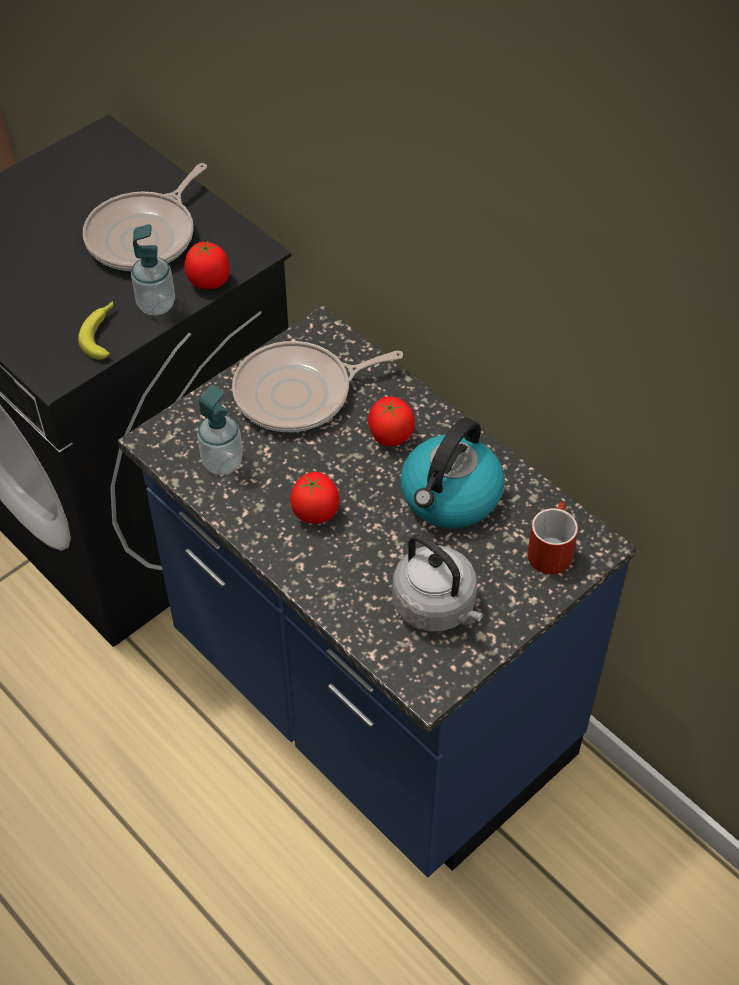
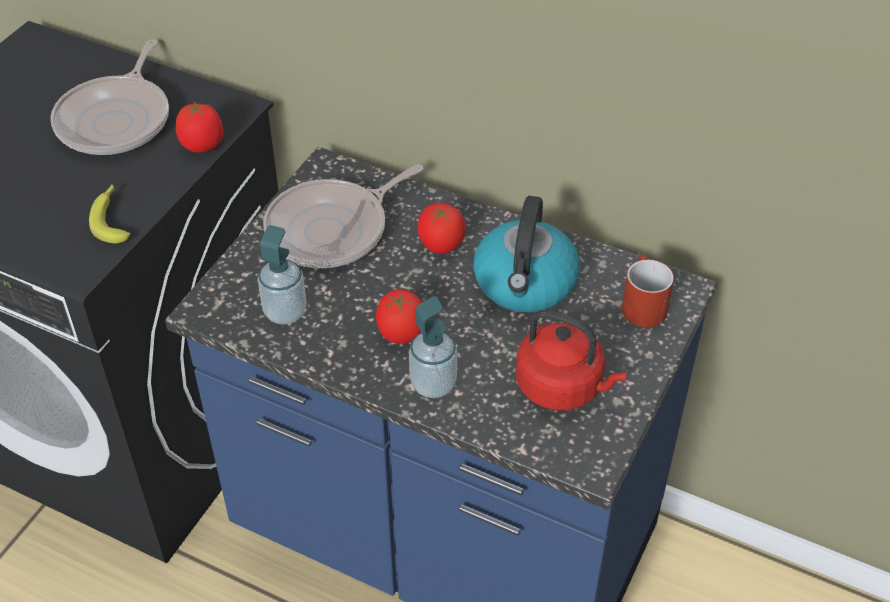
camera: 20 degrees left, 5 degrees down
(156, 305) = (157, 179): soap dispenser -> soap dispenser (433, 384)
(437, 607) = (563, 387): grey kettle -> red kettle

